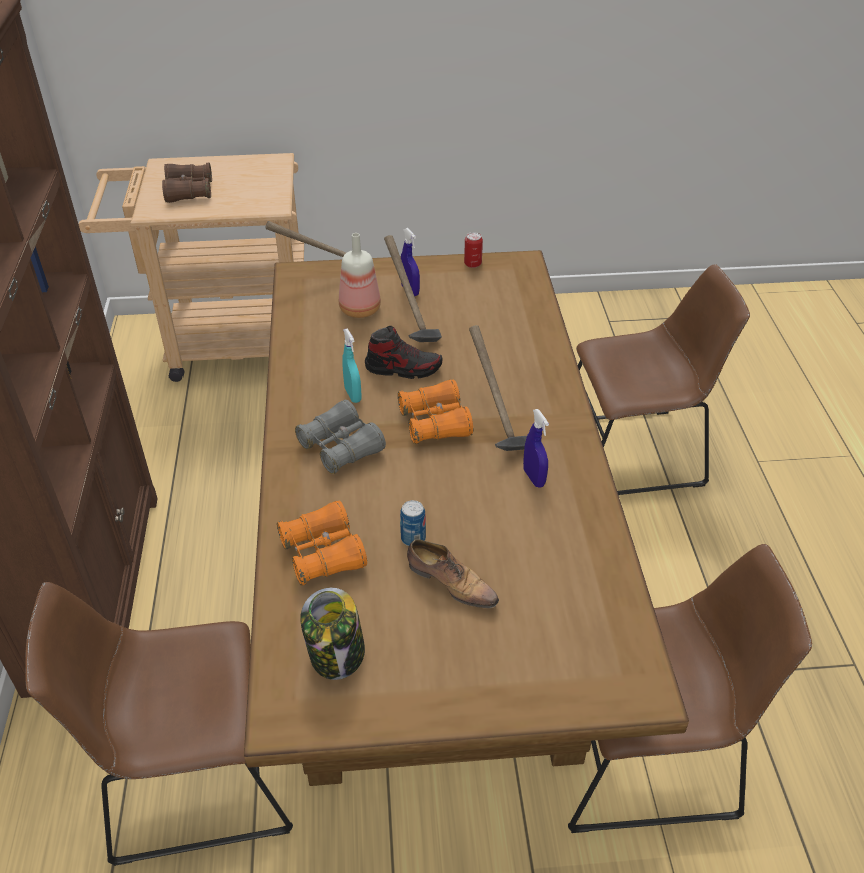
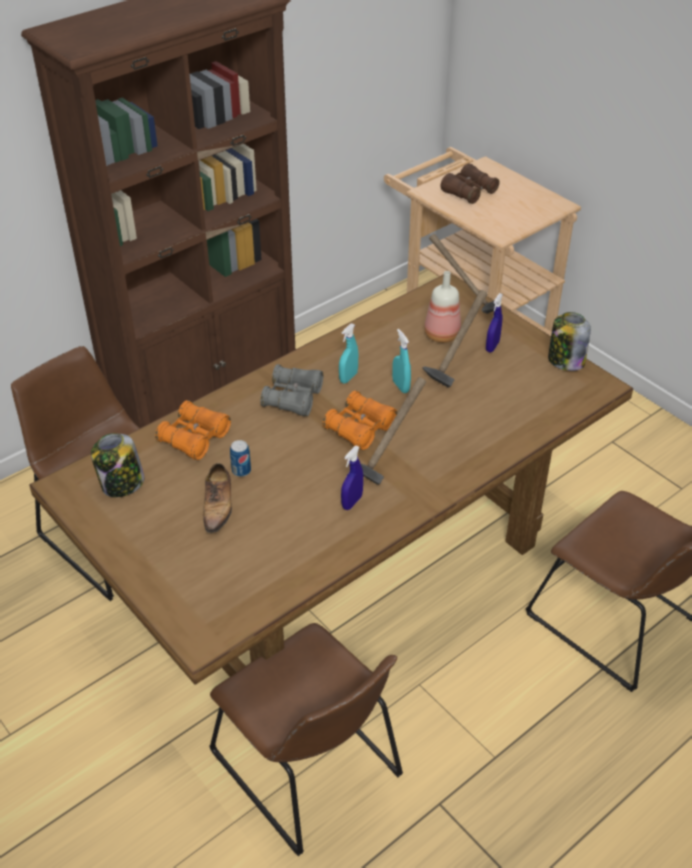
camera: 55 degrees right, 0 degrees up
(403, 368) = (400, 386): shoe -> turquoise spray bottle
(472, 264) = (565, 361): can -> jar

